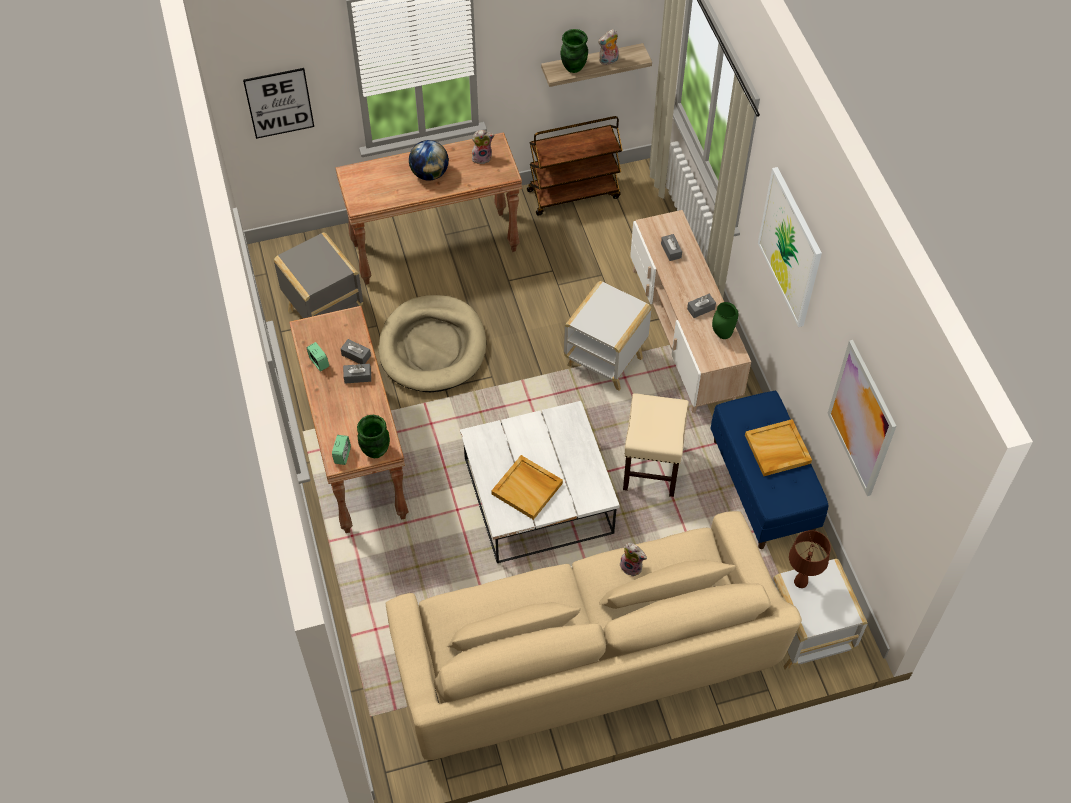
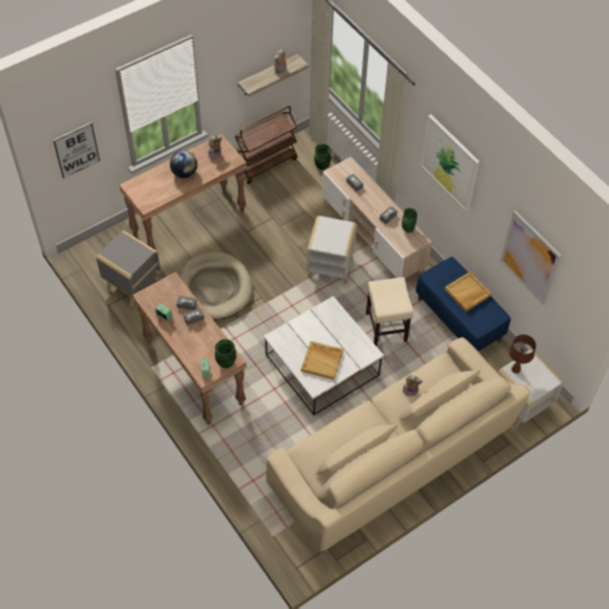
camera: 20 degrees left, 0 degrees up
(573, 67) = (259, 80): green vase -> green vase (322, 166)

